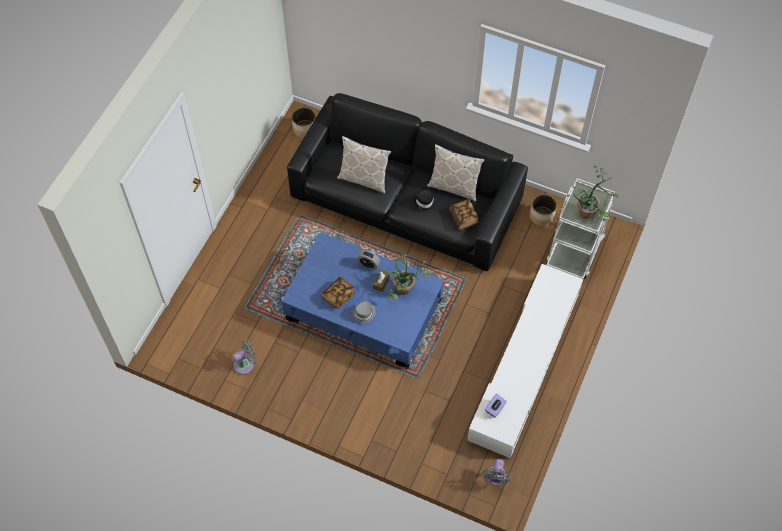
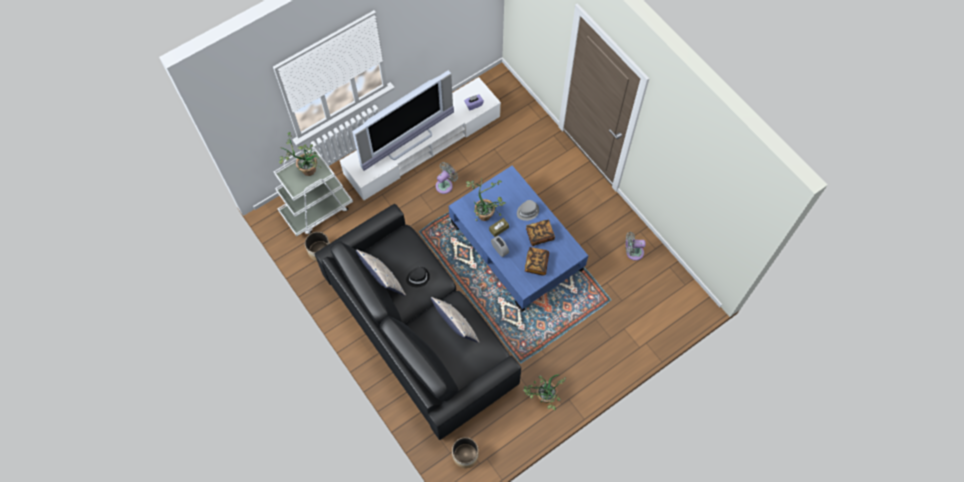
camera: 150 degrees left, 5 degrees up
(264, 197) = (542, 398): none -> potted plant
(463, 218) = (397, 246): book -> book (536, 264)
(495, 478) = (497, 86): grey fan -> grey fan (445, 185)
(533, 333) = (408, 141): none -> television

